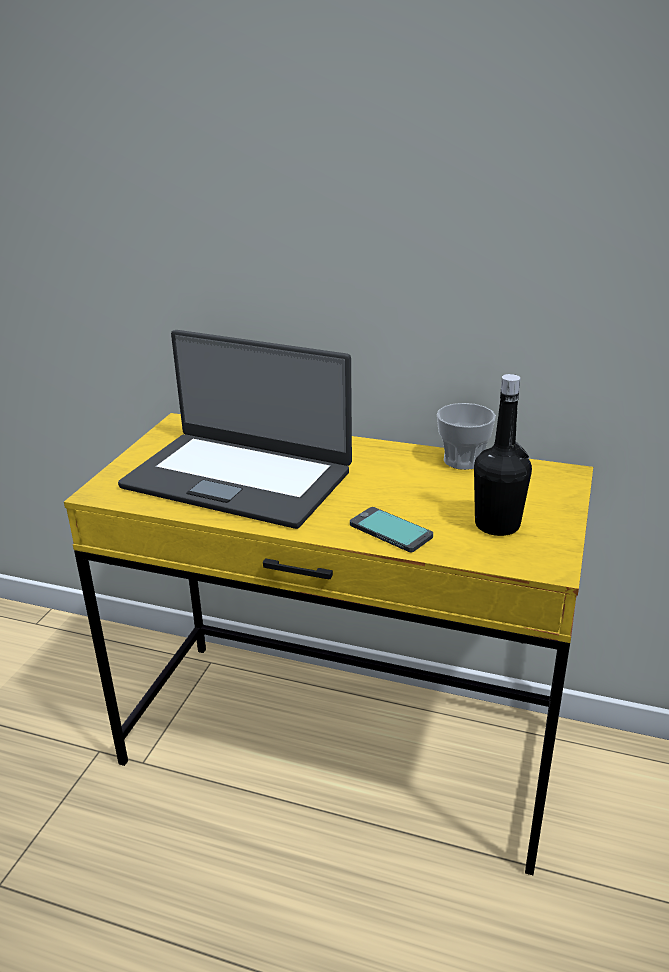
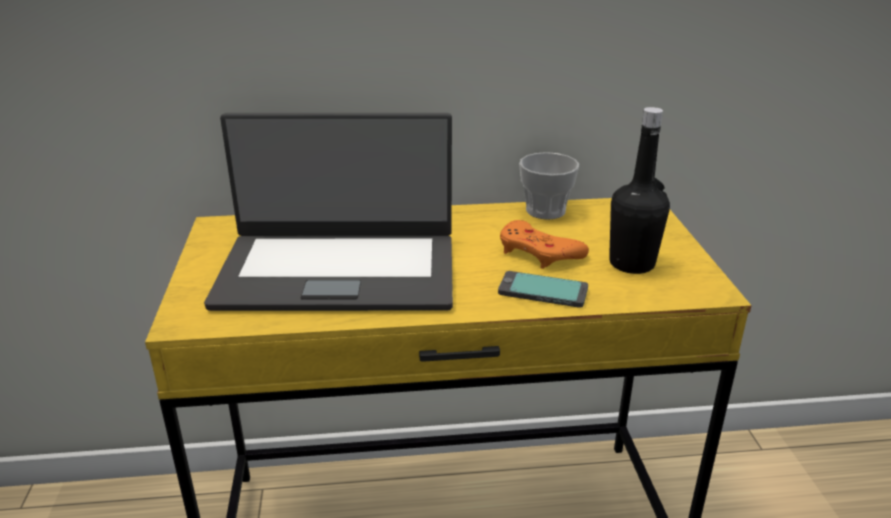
camera: 25 degrees left, 0 degrees up
(420, 496) = (539, 252): none -> orange game controller

